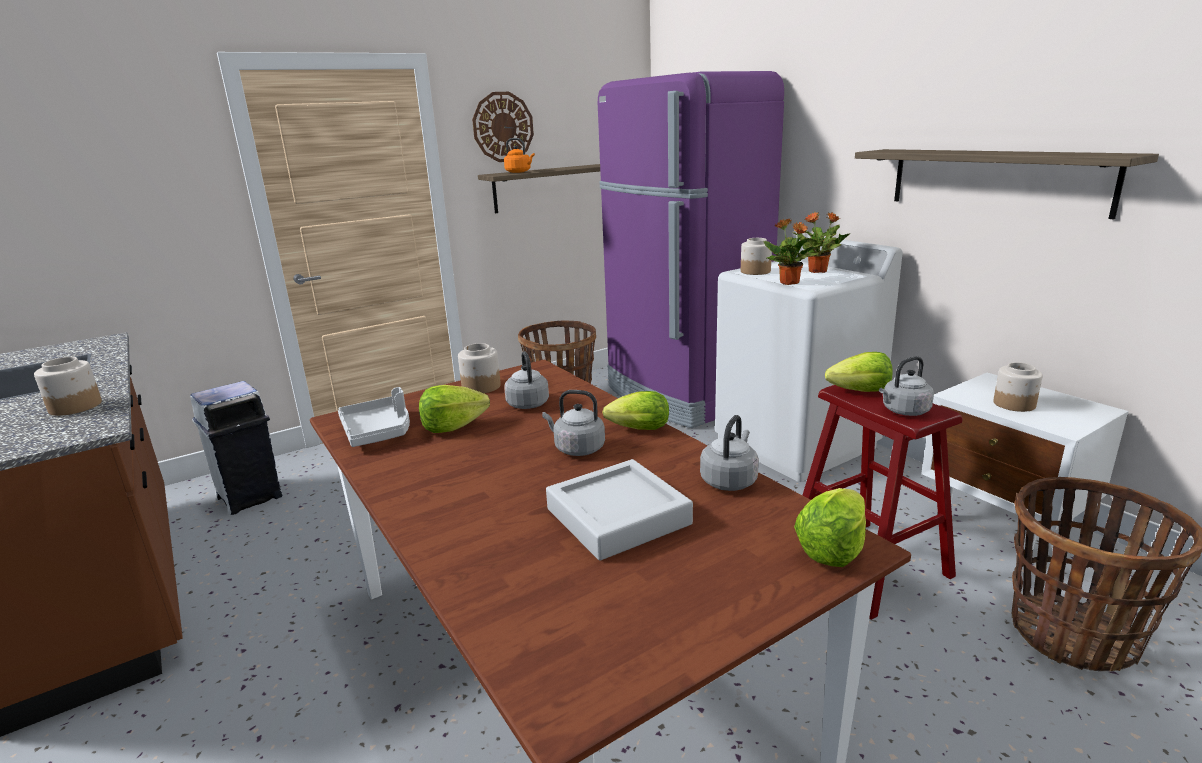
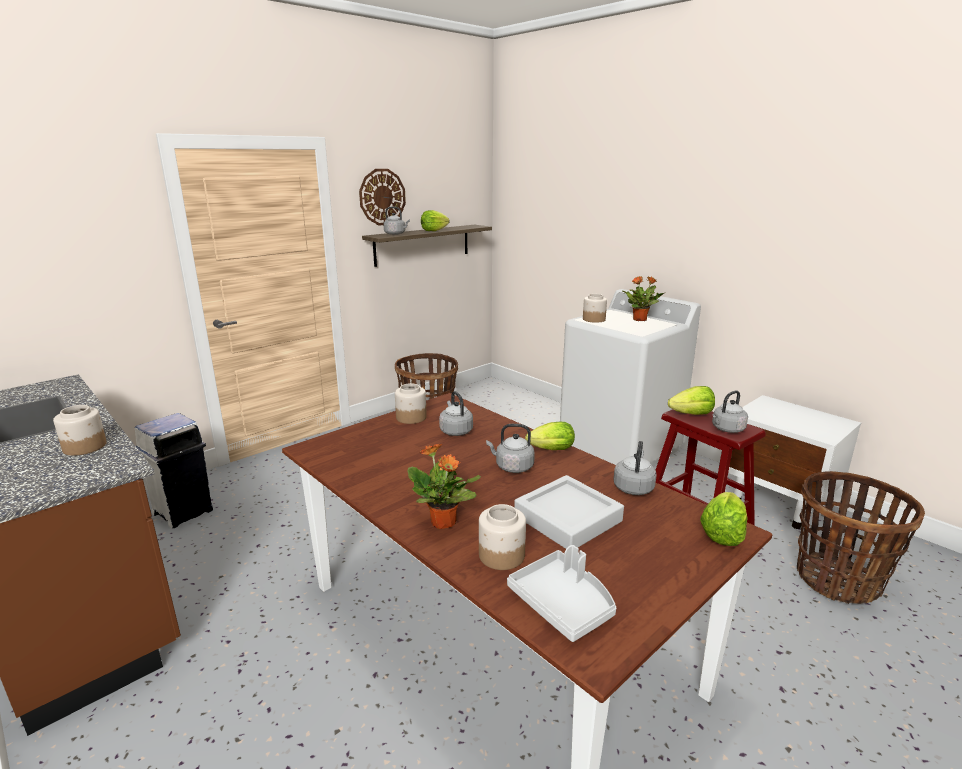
camera: 10 degrees left, 0 degrees up
(378, 431) = (347, 458): grey tray -> grey tray (563, 604)
(453, 427) = (406, 452): lettuce -> lettuce (434, 230)
(519, 172) = (396, 234): orange kettle -> grey kettle
(683, 395) = (524, 411): purple fridge -> none
(789, 283) = (624, 330): potted plant -> potted plant (443, 523)
(996, 180) = (770, 259): shelf -> none
(1013, 404) = (787, 419): jar -> jar (501, 555)

